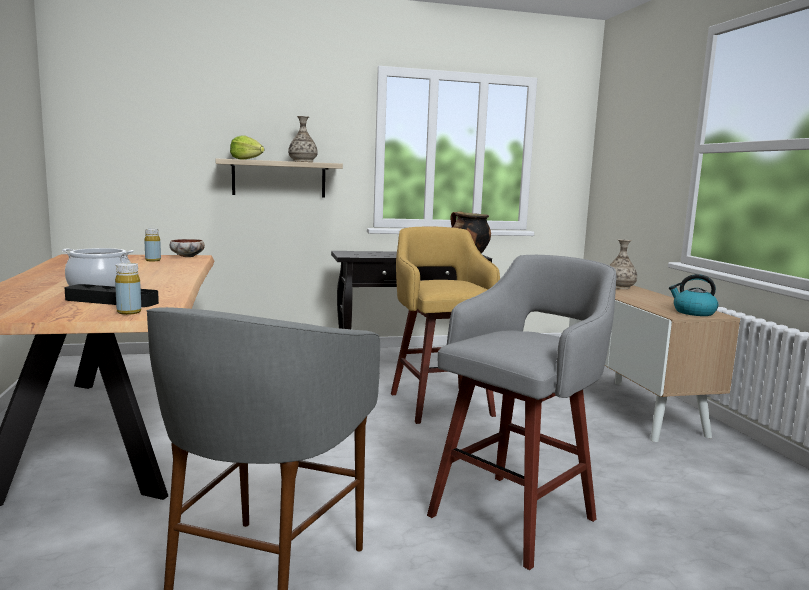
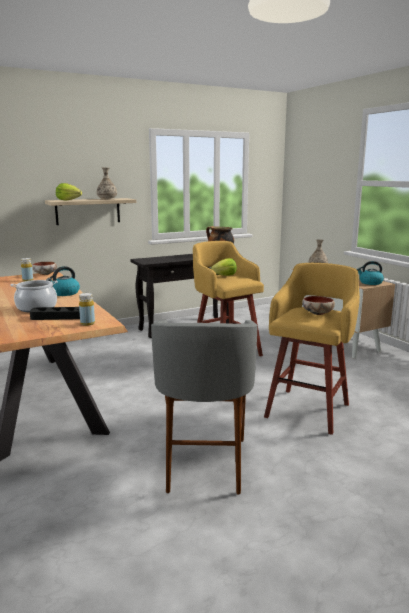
camera: 15 degrees left, 5 degrees up
(170, 277) = (64, 293): none -> kettle
(444, 280) = (225, 276): none -> lettuce
(516, 515) = (308, 409): grey stool -> yellow stool
(528, 340) = (317, 313): none -> bowl

